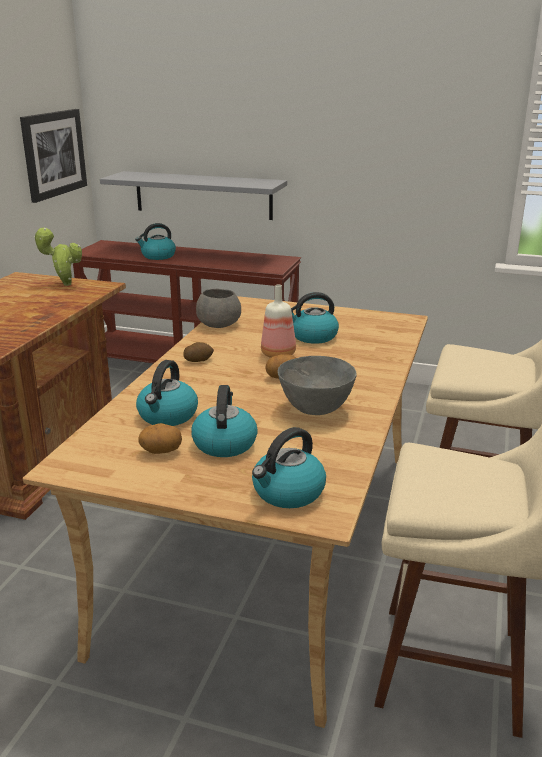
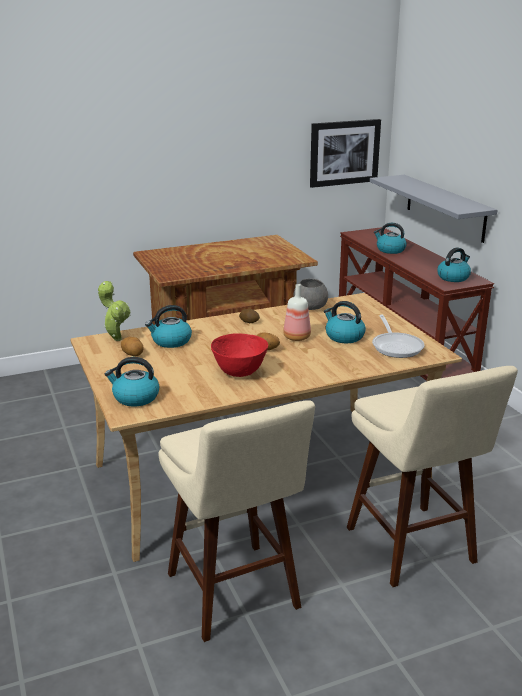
camera: 50 degrees right, 0 degrees up
(64, 284) = (282, 251): potted plant -> potted plant (116, 338)
(224, 443) = (163, 365): kettle -> kettle (453, 277)
(316, 409) = (239, 373): grey bowl -> red bowl
(368, 326) = (396, 346): none -> frying pan

